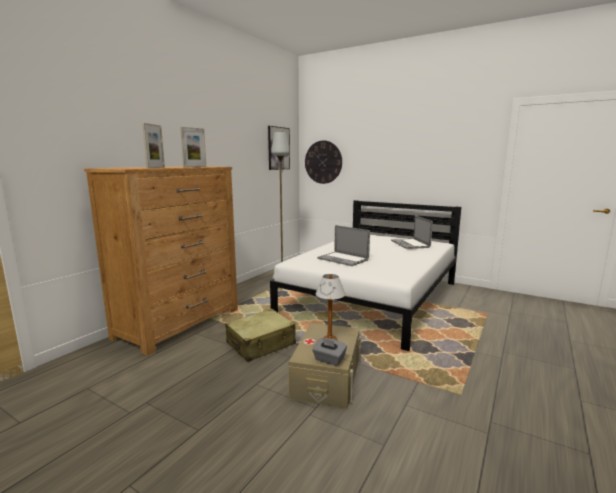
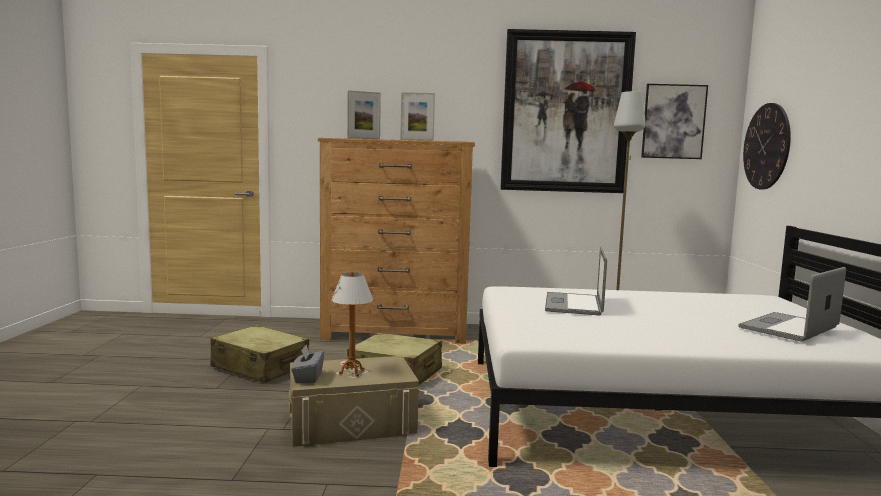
camera: 60 degrees right, 5 degrees down
(175, 397) = (260, 367): none -> beige suitcase
(236, 142) = (565, 112): none -> picture

